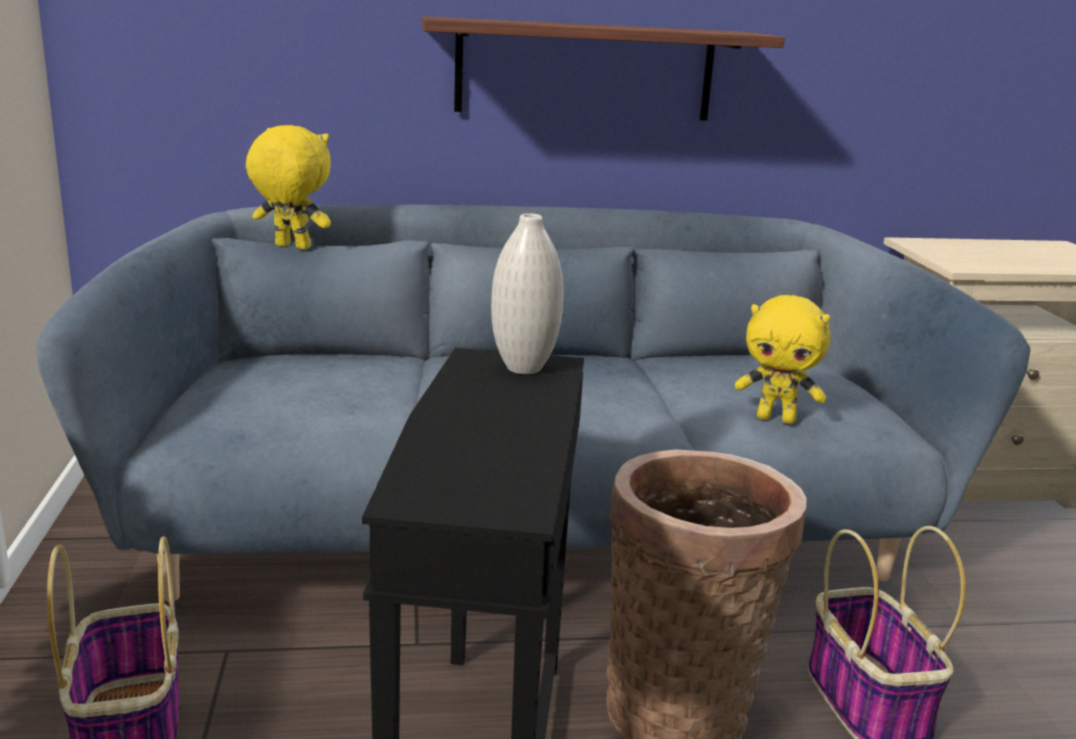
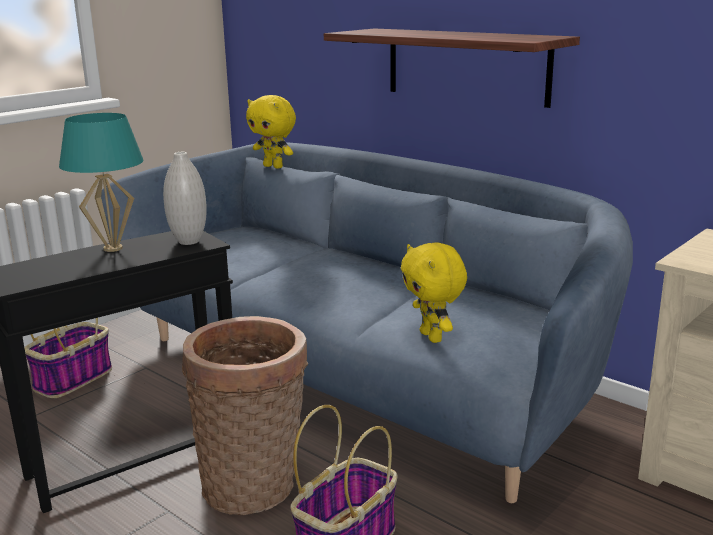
camera: 50 degrees right, 0 degrees up
(291, 247) = (274, 166): yellow plush toy -> yellow plush toy turned 150 degrees clockwise
(458, 408) = (113, 248): none -> turquoise table lamp

